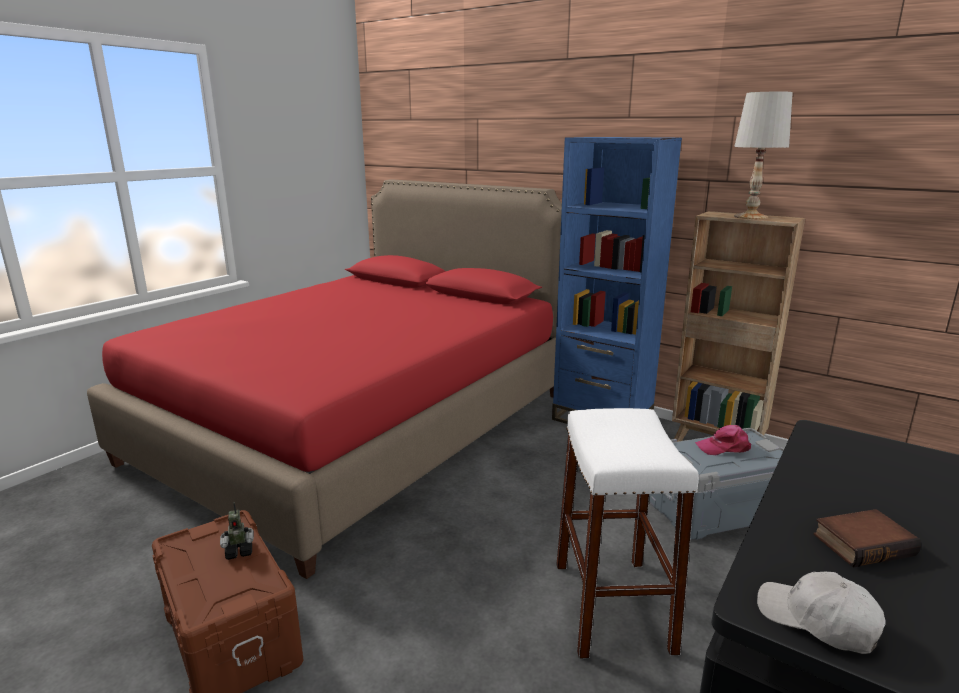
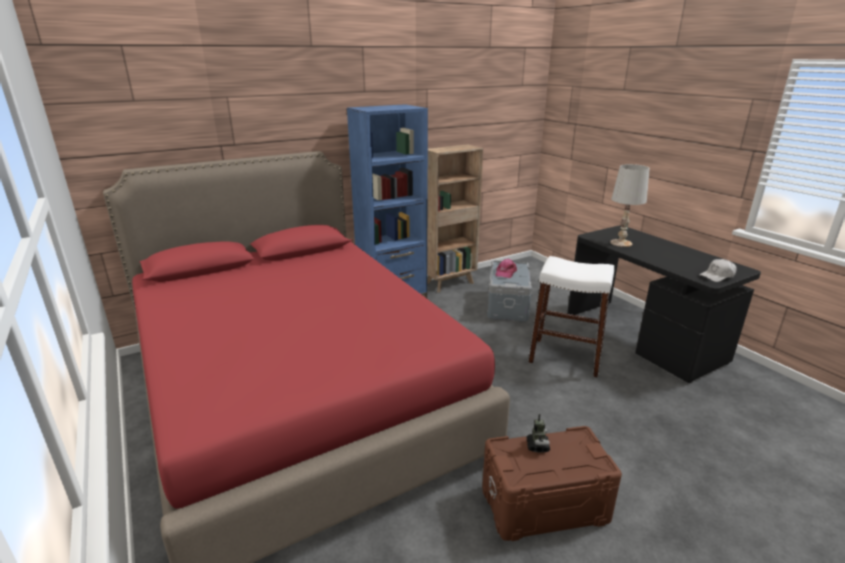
camera: 65 degrees left, 5 degrees up
(750, 217) = (456, 148): white table lamp -> white table lamp (620, 243)
(862, 543) = (674, 257): book -> none

